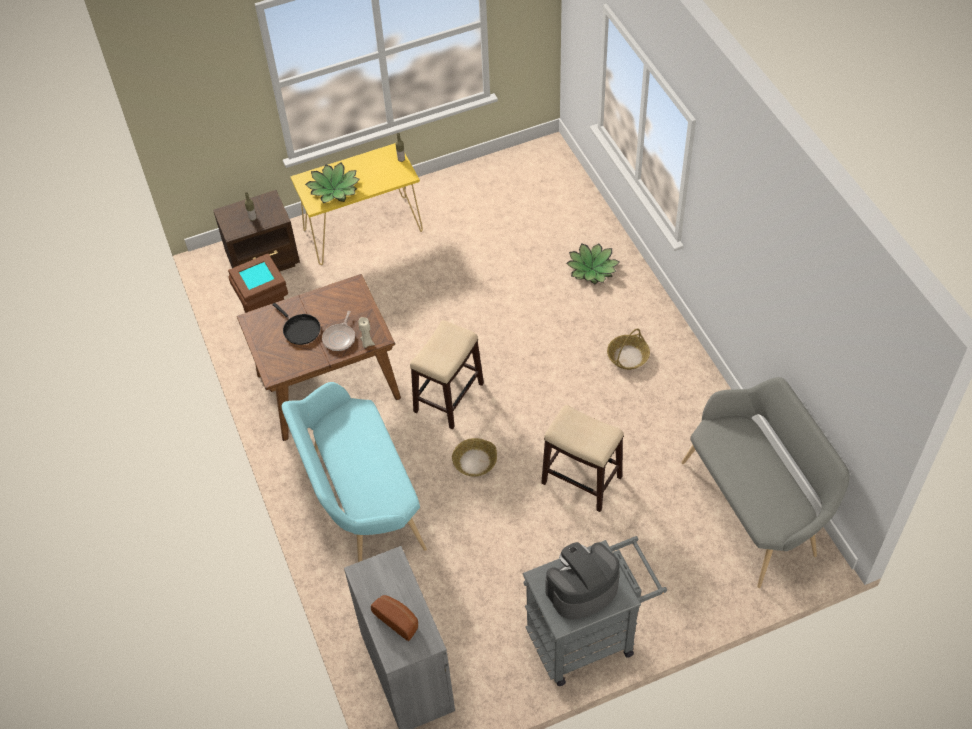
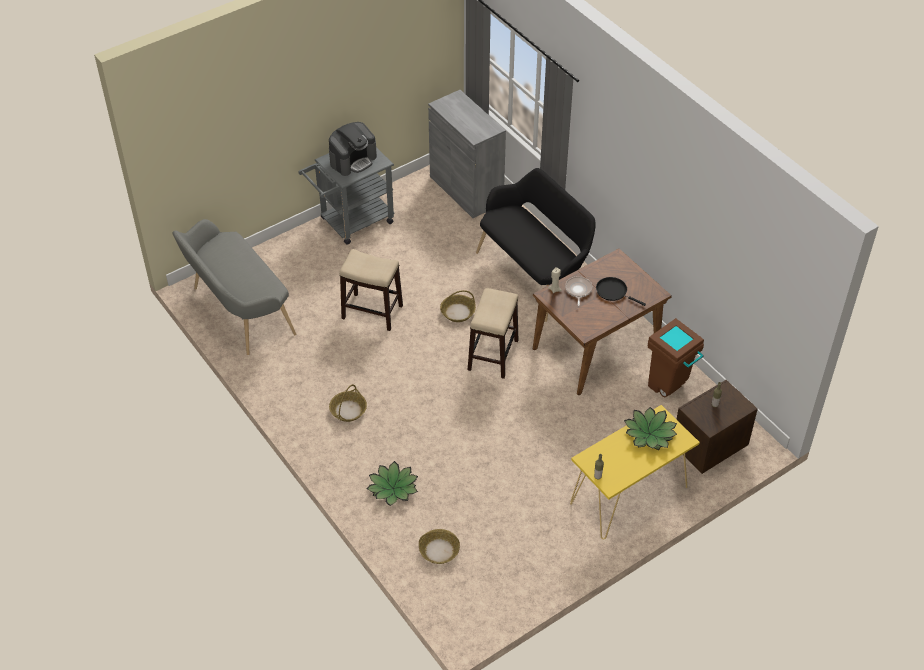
camera: 165 degrees right, 5 degrees down
(360, 503) = (534, 274): turquoise bench -> black bench
(398, 619) = (461, 111): bread -> none
(558, 208) = (439, 550): none -> basket

